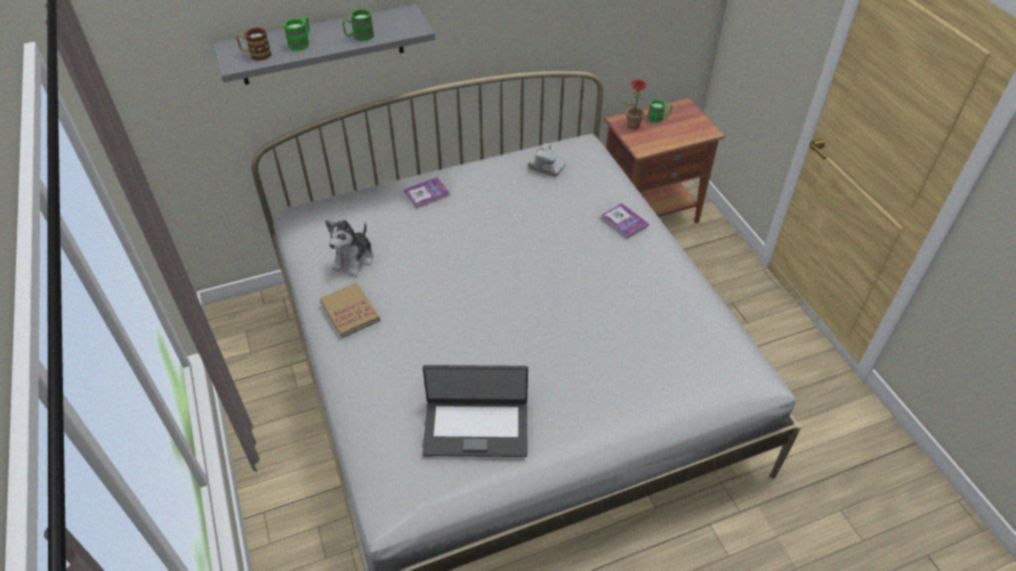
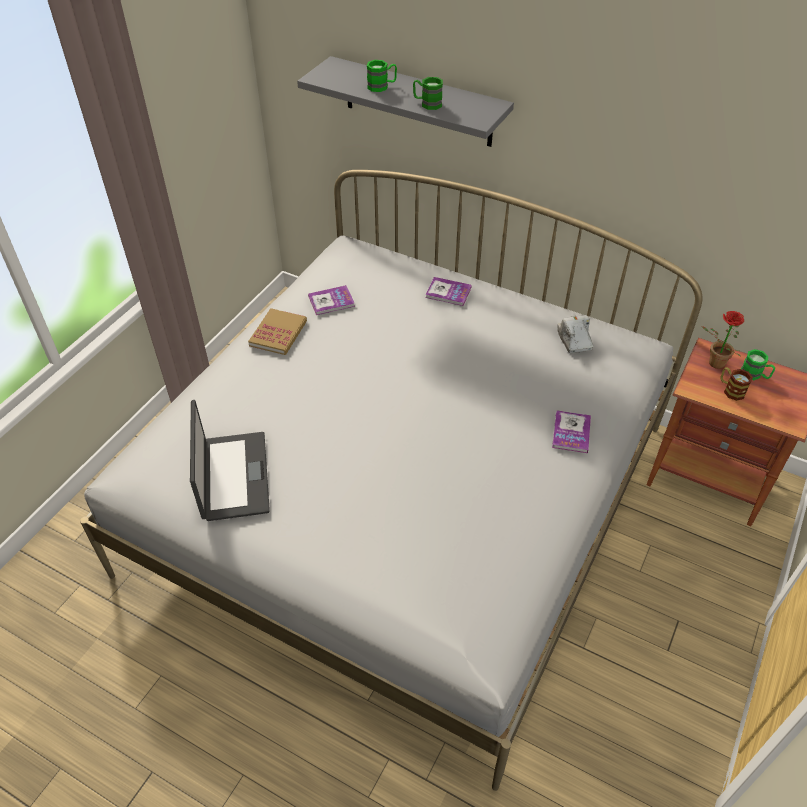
camera: 50 degrees right, 0 degrees up
(256, 54) = (340, 78): mug -> mug (730, 390)
(354, 259) = (331, 301): plush toy -> book
(476, 427) = (233, 476): laptop -> laptop turned 150 degrees counterclockwise

